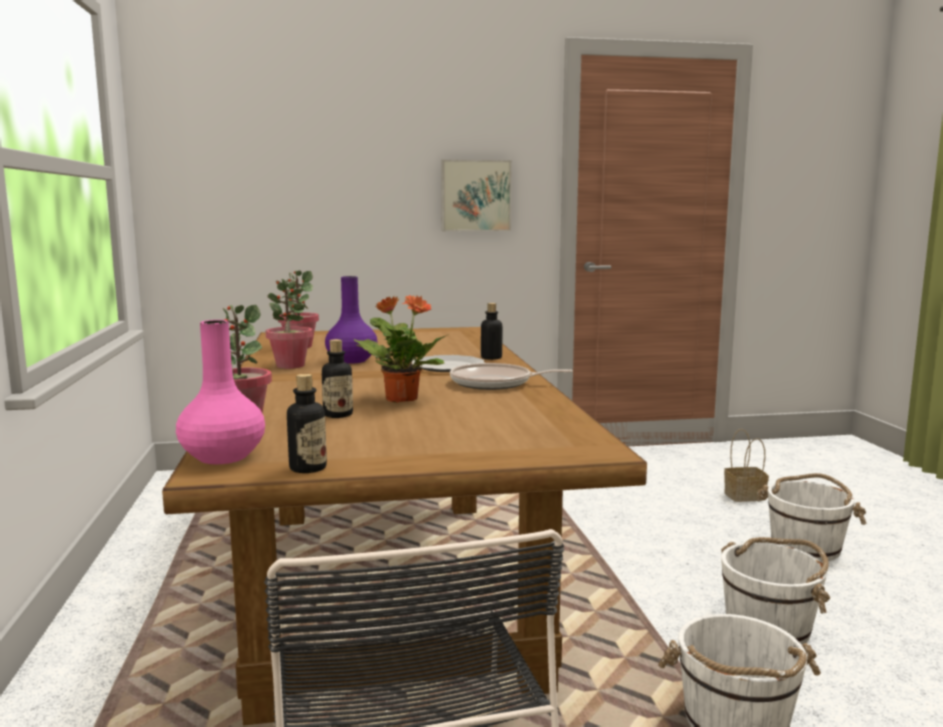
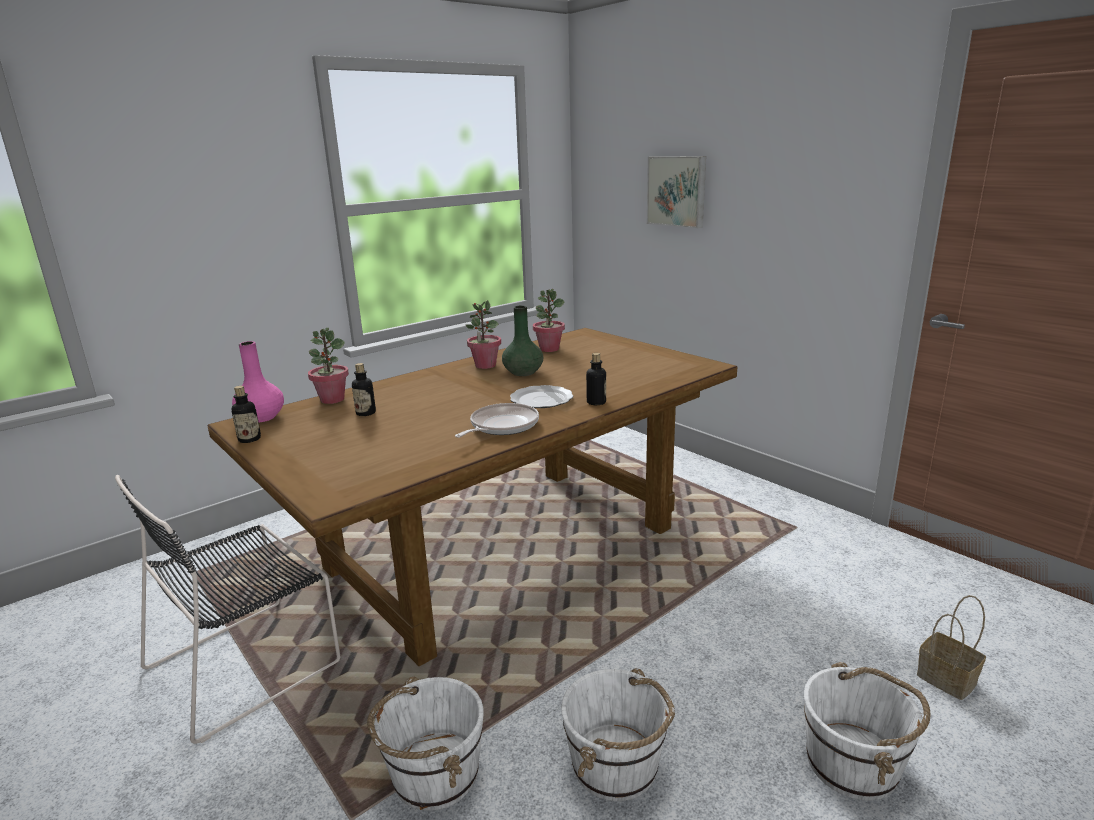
camera: 60 degrees right, 10 degrees up
(351, 360) = (523, 372): purple vase -> green vase
(401, 399) = (422, 415): potted plant -> none
(475, 195) = (814, 219): picture -> picture (677, 191)
(495, 383) = (501, 426): frying pan -> frying pan turned 60 degrees clockwise

